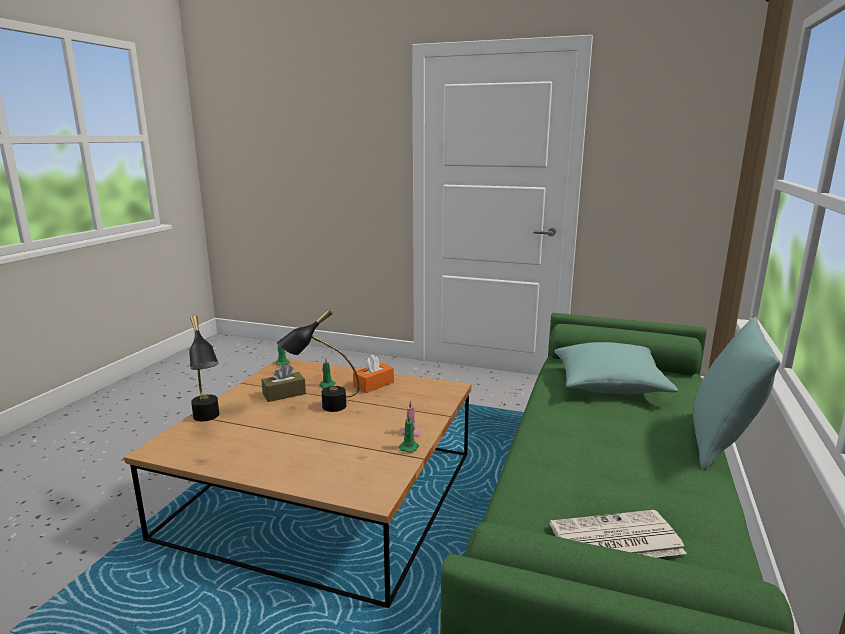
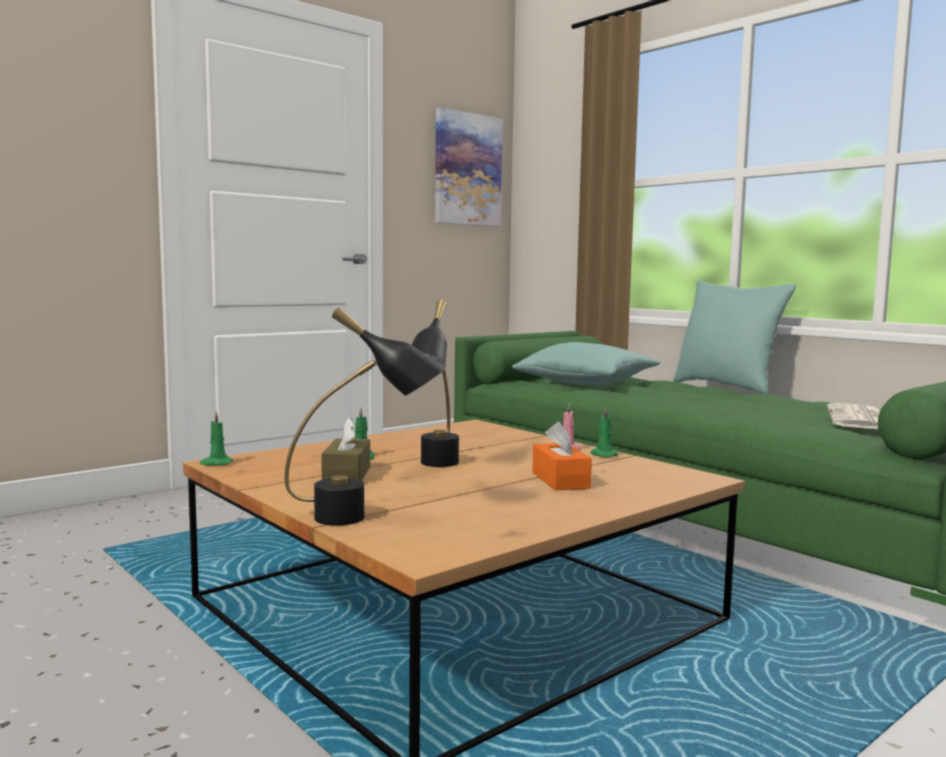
camera: 60 degrees left, 10 degrees down
(373, 384) = (404, 442): orange tissue box -> orange tissue box (560, 480)
(682, 152) = (467, 169): none -> picture

